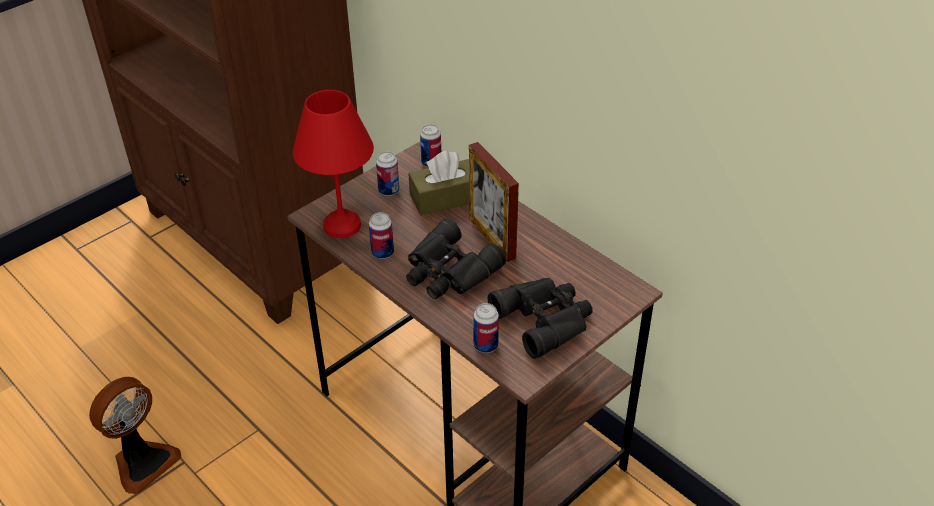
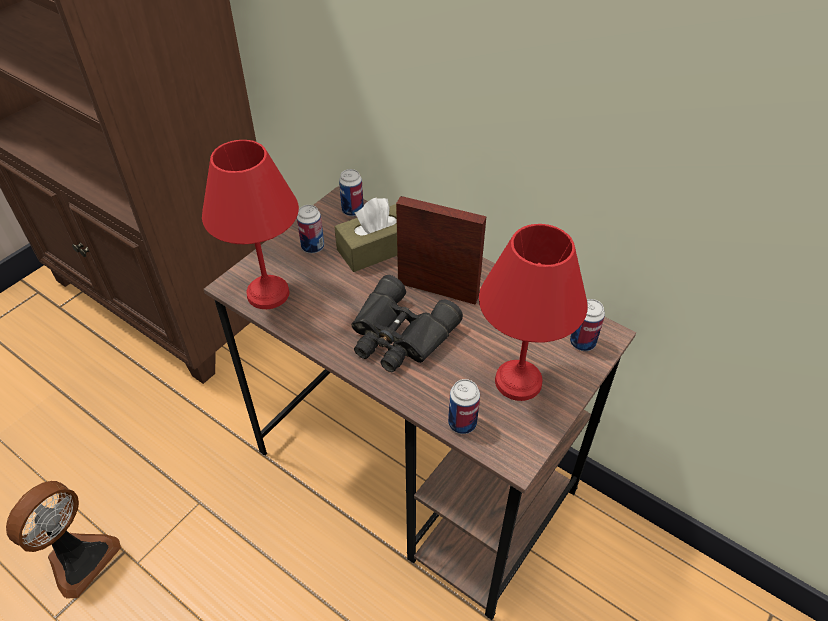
camera: 10 degrees left, 5 degrees up
(382, 253) = (320, 321): can -> can (582, 343)
(492, 238) = (438, 290): picture frame -> picture frame turned 150 degrees clockwise
(545, 319) = (520, 381): black binoculars -> red table lamp

